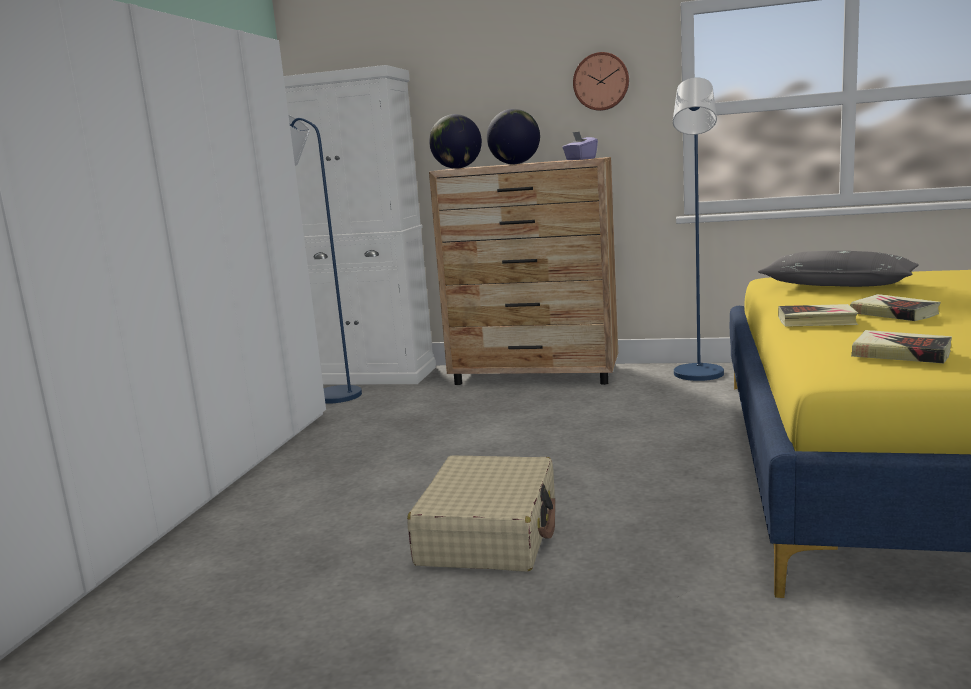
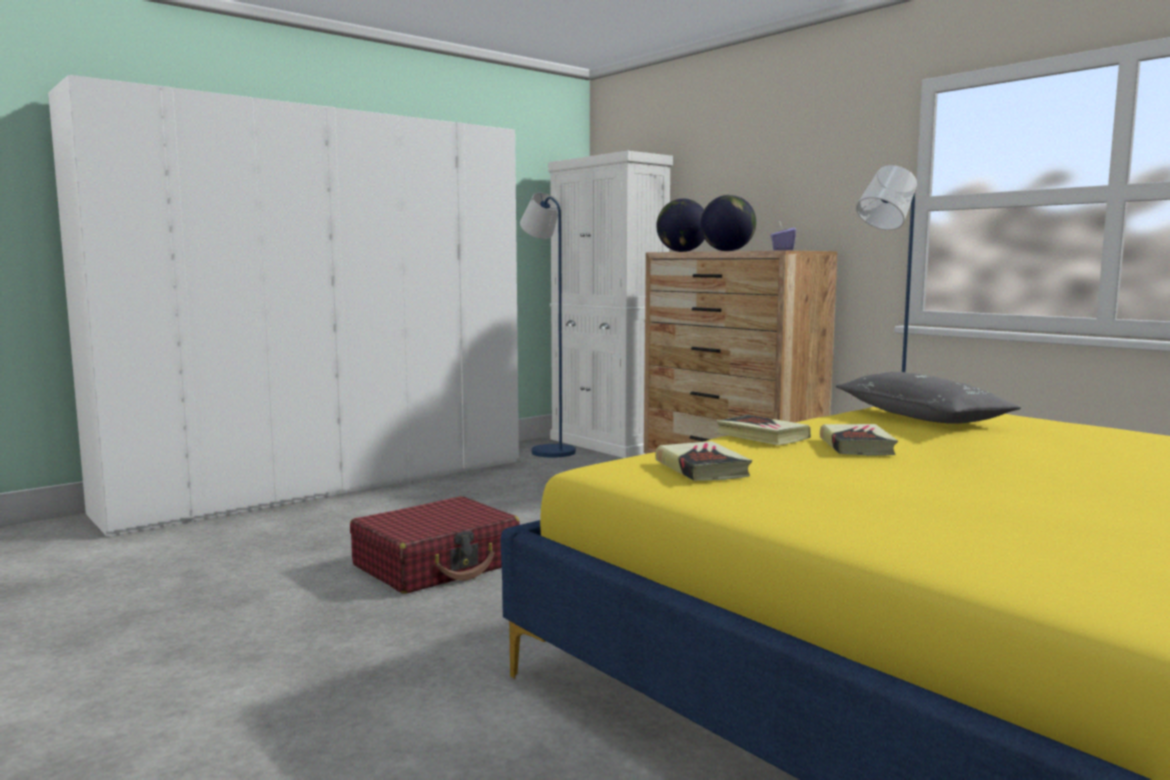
camera: 35 degrees right, 5 degrees down
(489, 533) = (437, 565): beige suitcase -> red suitcase
(601, 81) = (837, 169): wall clock -> none

